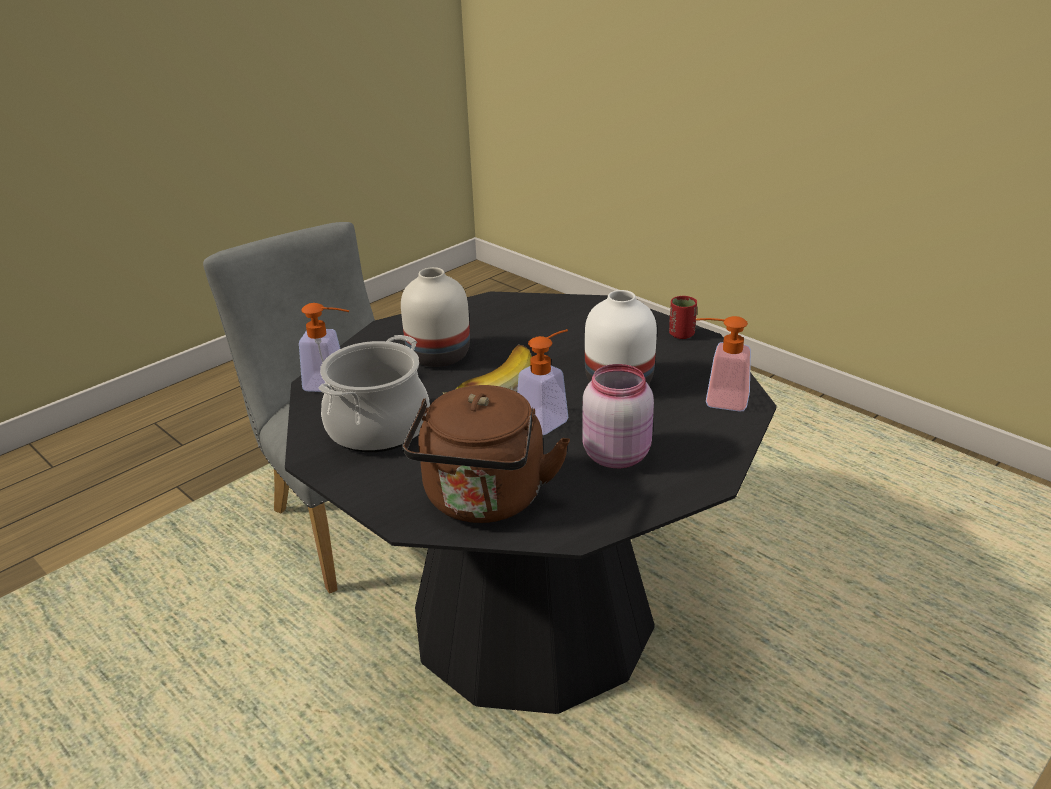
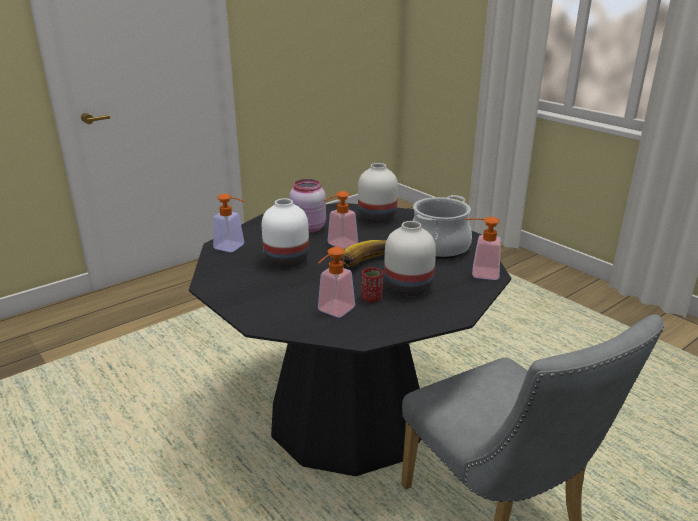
camera: 175 degrees left, 5 degrees down
(484, 501) = (378, 217): brown kettle -> white vase
(529, 321) = (332, 312): none -> soap dispenser
(681, 334) = (218, 290): red cup -> red cup (371, 298)

